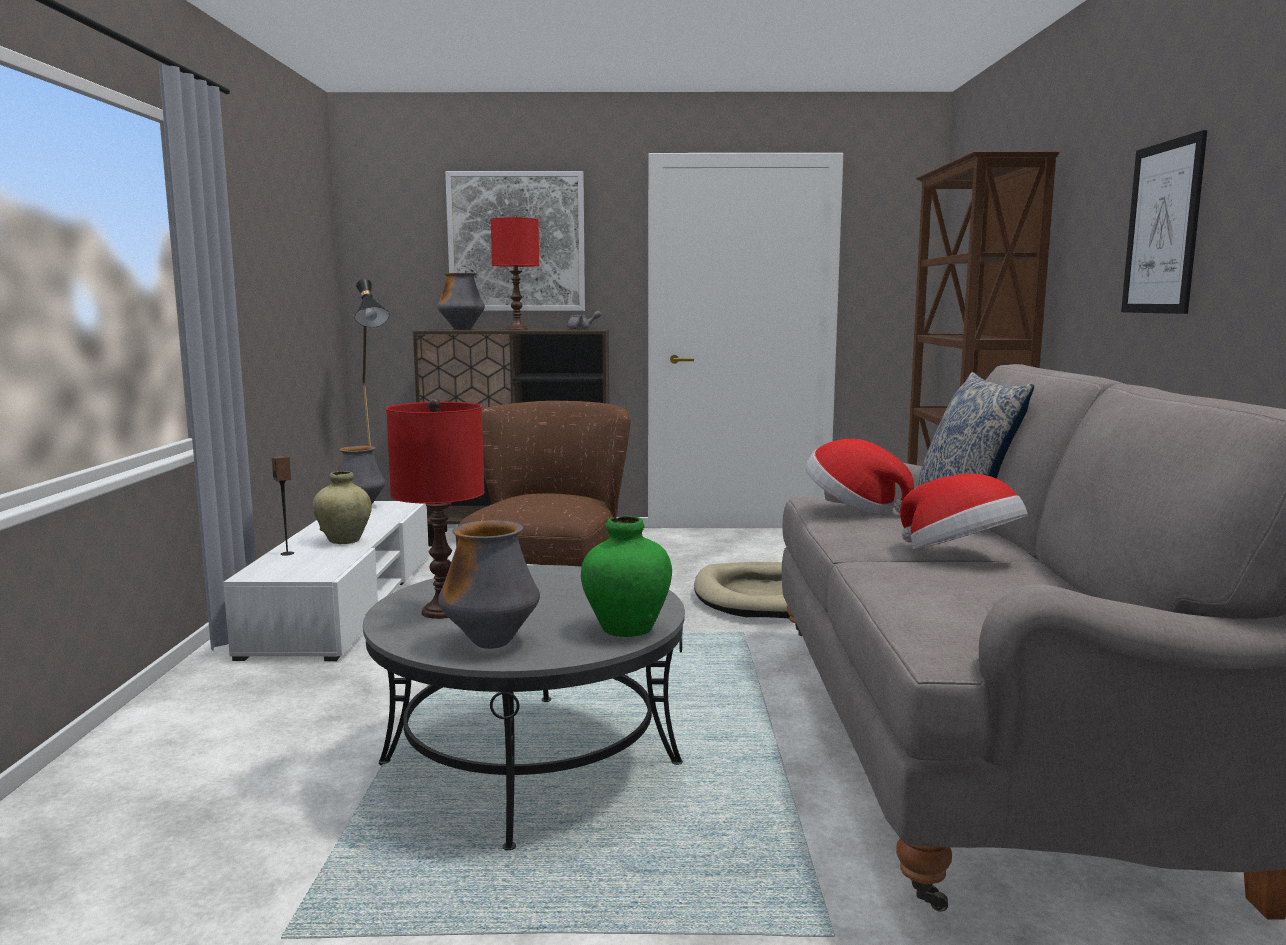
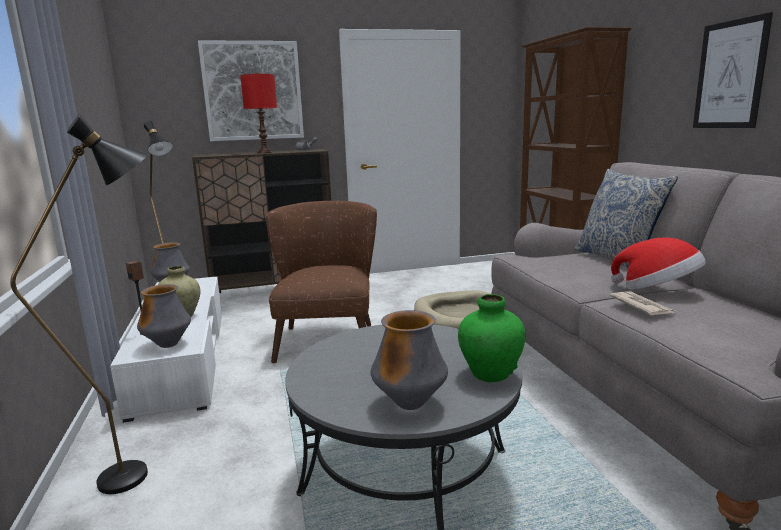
camera: 15 degrees left, 5 degrees up
(222, 712) = (142, 472): none -> black floor lamp
(442, 611) = (344, 379): red table lamp -> none
(462, 329) = (224, 154): vase -> vase (168, 344)
(853, 509) = (553, 261): hat -> none
(894, 568) = (641, 306): none -> newspaper

